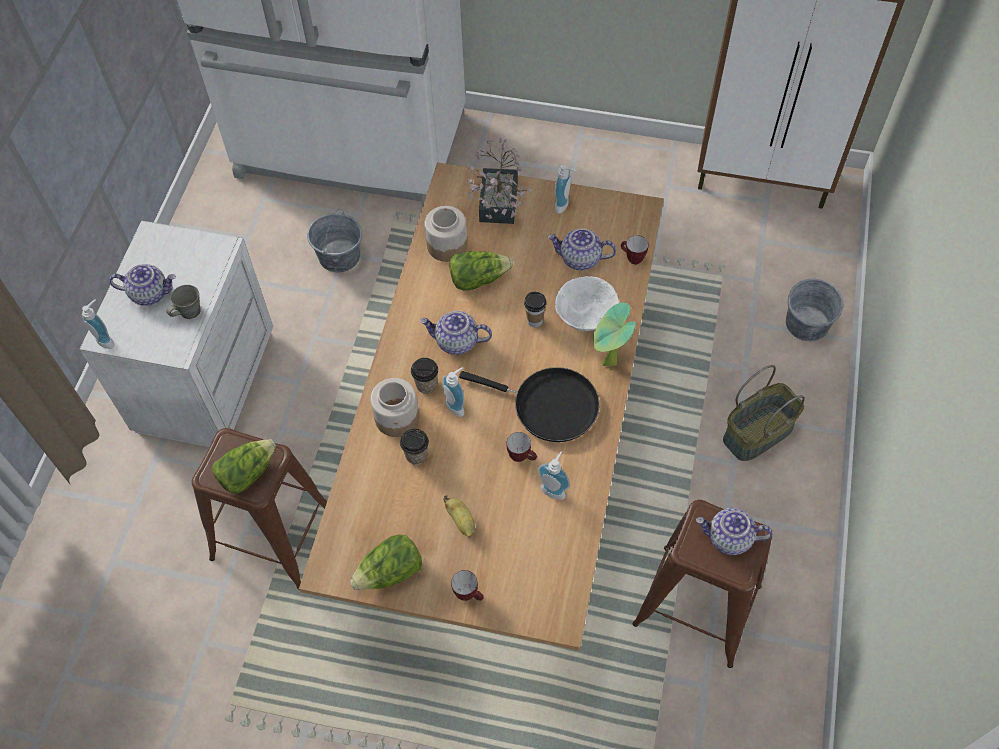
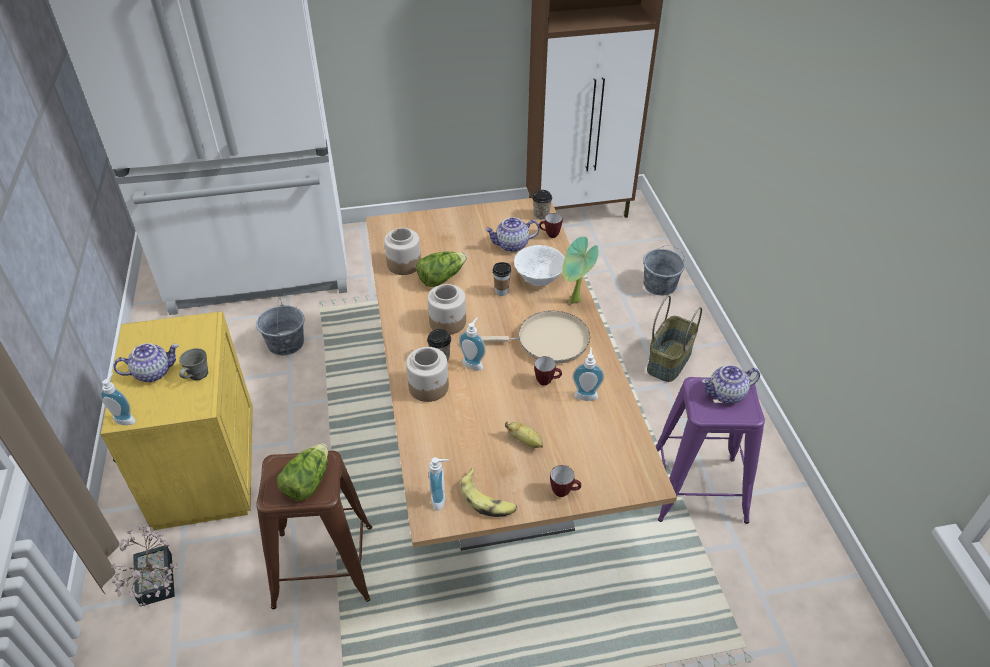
camera: 25 degrees left, 15 degrees down
(203, 381) = (204, 468): white nightstand -> yellow nightstand
(390, 572) = (487, 499): lettuce -> banana
(416, 455) = (460, 407): cup -> cup (541, 215)
(456, 342) = (448, 322): teapot -> jar
(497, 208) = (429, 231): potted plant -> potted plant (156, 586)
(549, 406) = (547, 341): black frying pan -> beige frying pan
(564, 205) = (480, 217): soap dispenser -> soap dispenser (441, 499)
(697, 605) = (697, 489): brown stool -> purple stool

